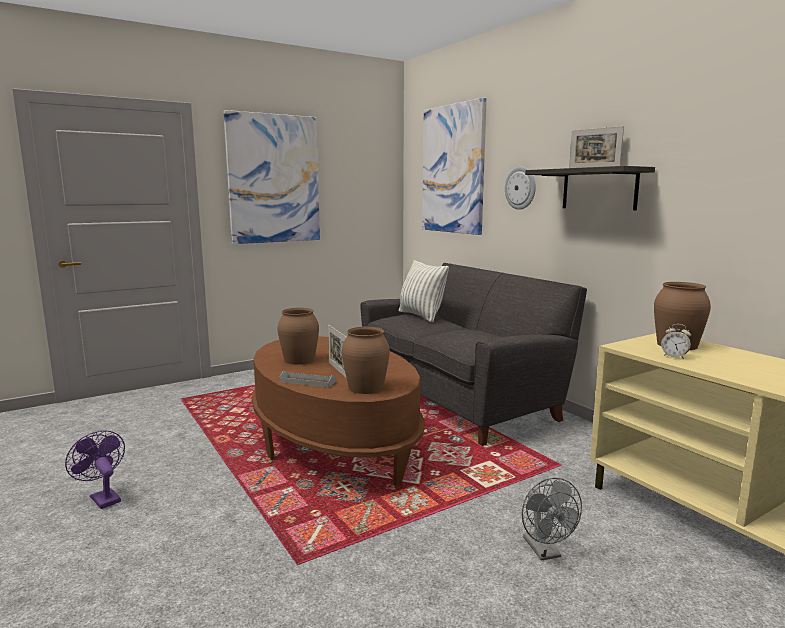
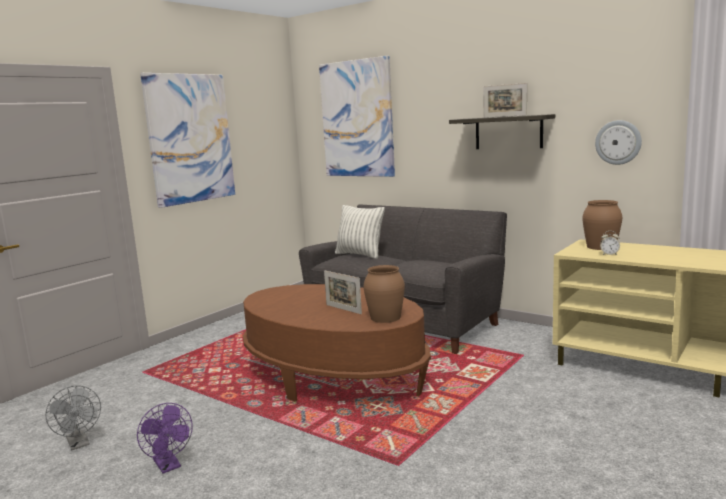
camera: 20 degrees left, 0 degrees up
(102, 498) = (169, 466): purple fan -> purple fan turned 150 degrees counterclockwise
(299, 359) = (296, 307): brown vase -> none
(307, 381) = (331, 322): grey tray -> none
(520, 188) = (432, 133): wall clock -> wall clock (618, 142)
(545, 552) = (561, 412): grey fan -> grey fan (79, 444)

